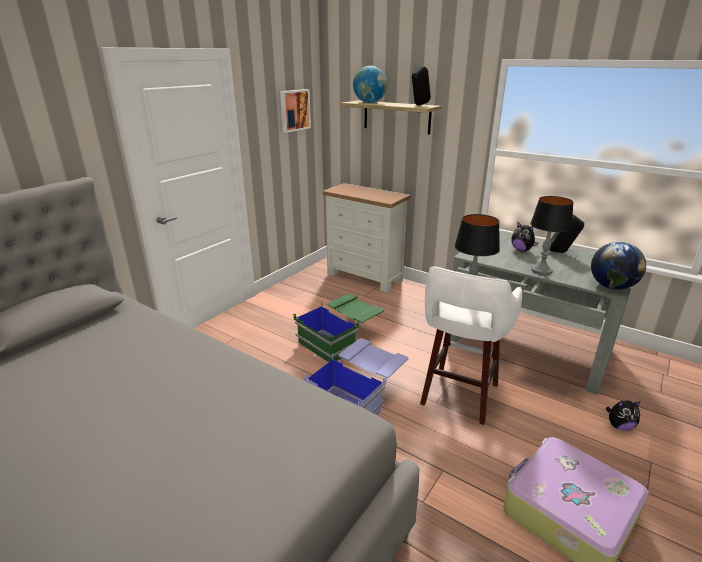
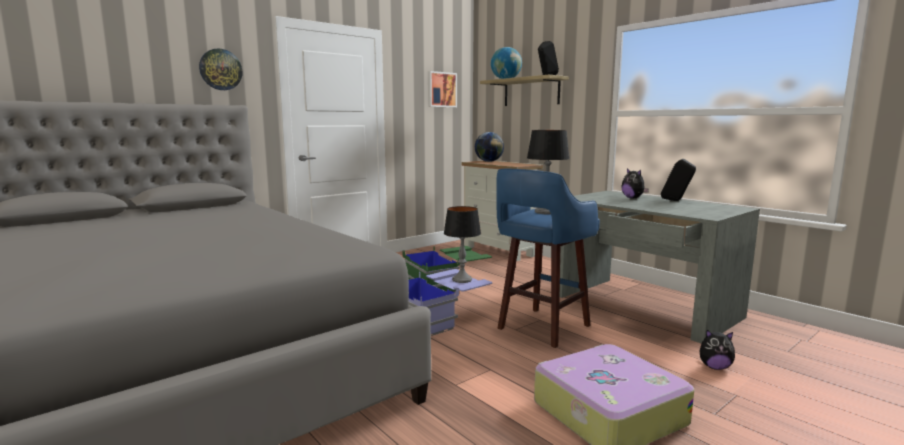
camera: 15 degrees right, 15 degrees down
(46, 132) = (220, 69): none -> wall clock
(458, 396) = (541, 328): white stool -> blue stool
(541, 271) = (639, 206): table lamp -> table lamp (462, 280)
(611, 286) = (707, 215): globe -> globe (488, 161)

